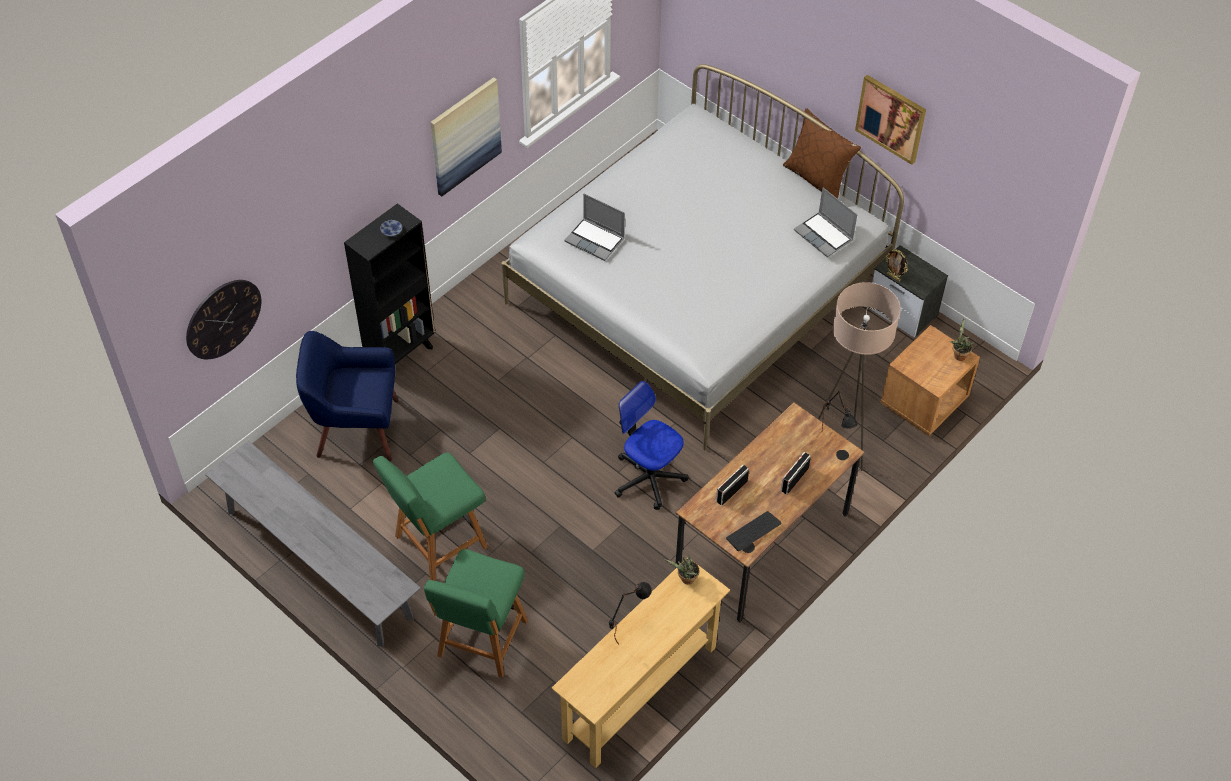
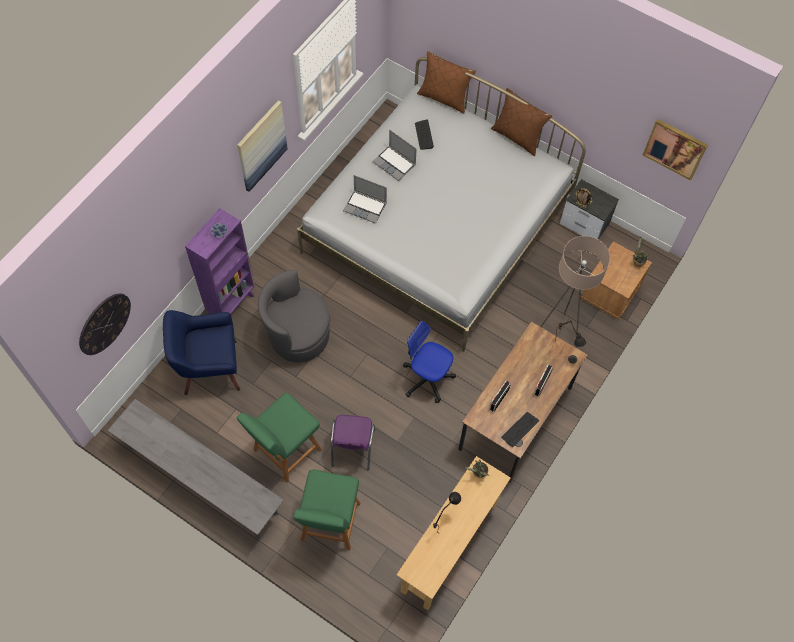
camera: 10 degrees left, 10 degrees up
(401, 354) = (232, 303): black bookcase -> purple bookcase
(482, 403) = (298, 335): none -> grey armchair
(529, 552) = (352, 449): none -> purple chair
(690, 163) = (424, 135): none -> keyboard
(726, 122) = (444, 97): none -> brown pillow
(824, 235) = (530, 183): laptop -> laptop (395, 163)
(891, 118) = (576, 96): picture -> picture (675, 148)

